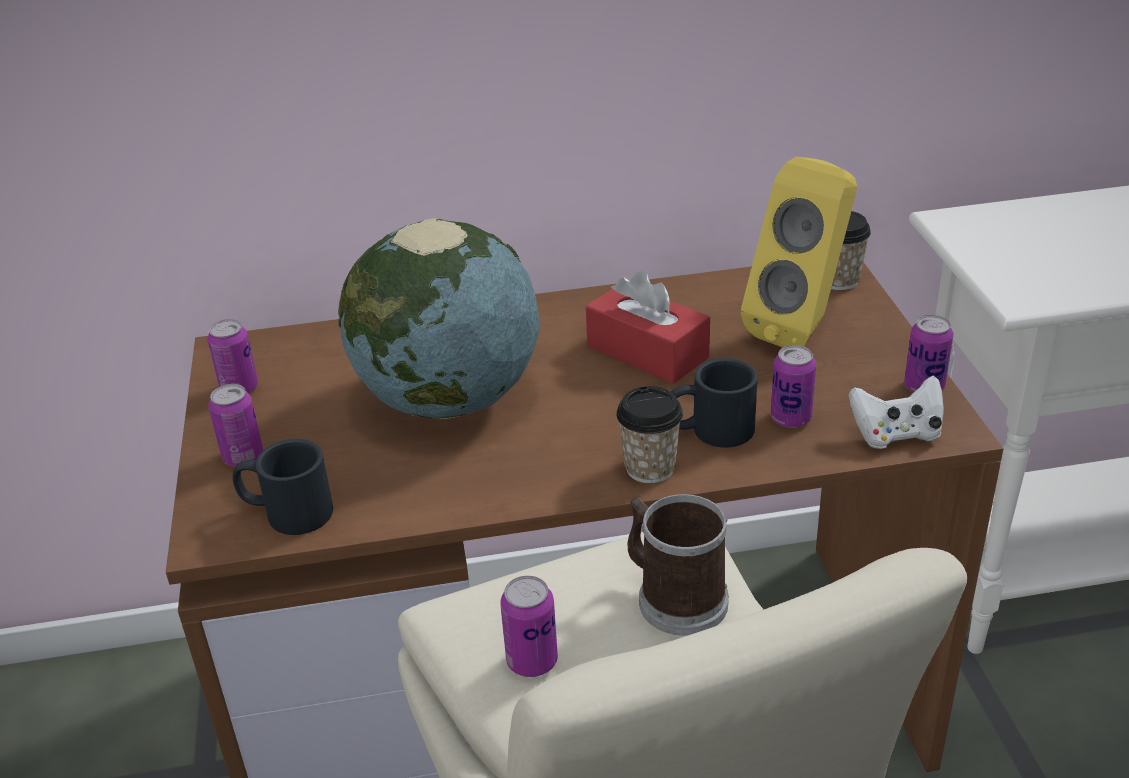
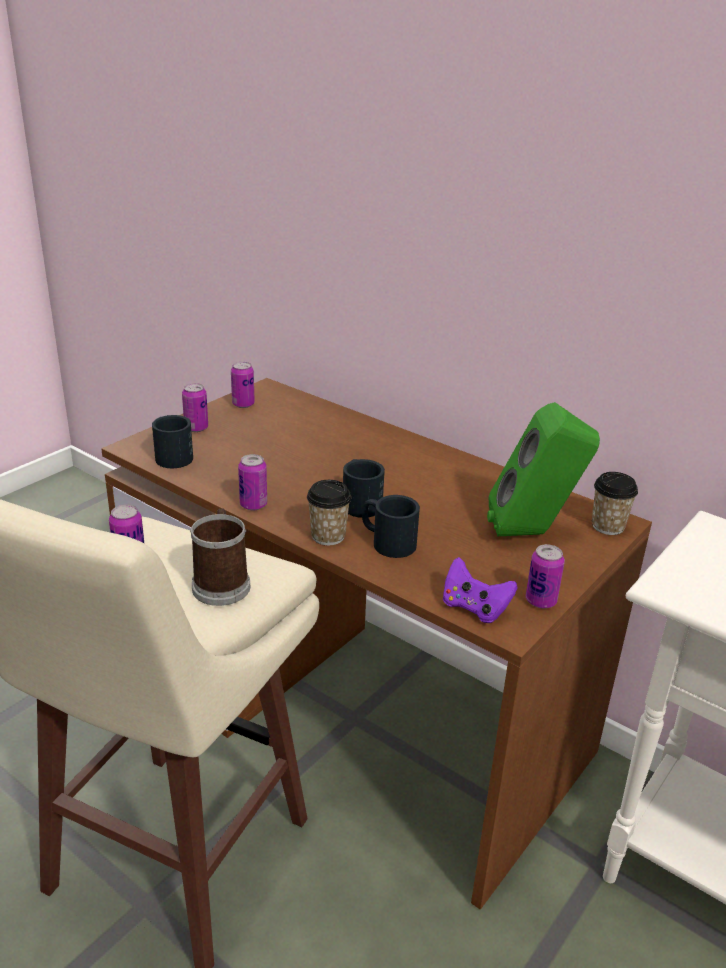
camera: 45 degrees right, 5 degrees down
(449, 400) = (306, 457): globe -> none
(604, 409) = (359, 502): none -> black mug
(647, 352) = (431, 493): red tissue box -> none
(790, 418) = (436, 564): can -> can (253, 505)
(802, 328) = (533, 533): yellow speaker -> green speaker
(896, 434) = (474, 608): white game controller -> purple game controller

